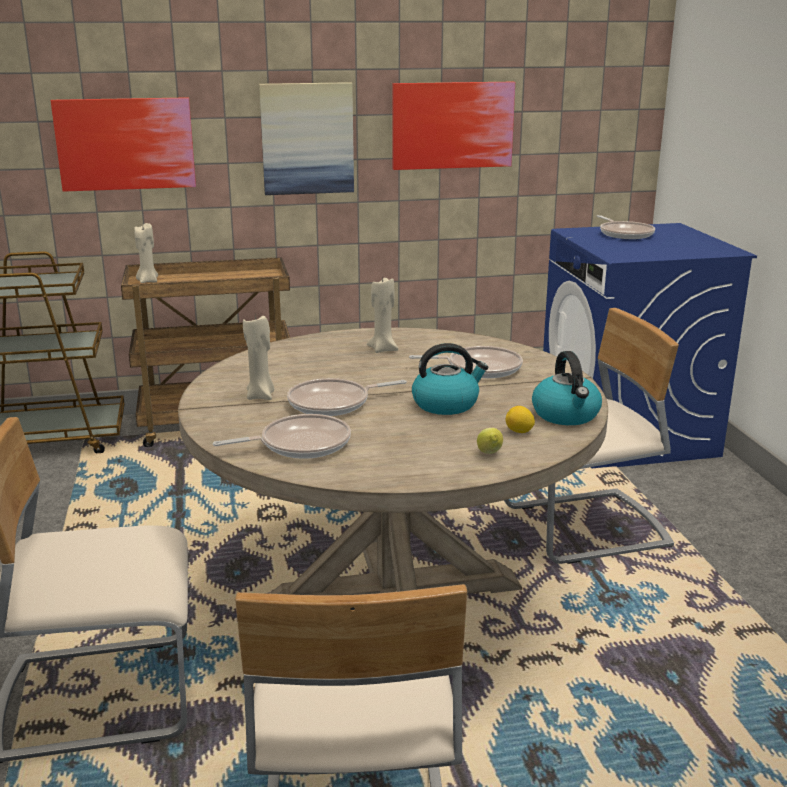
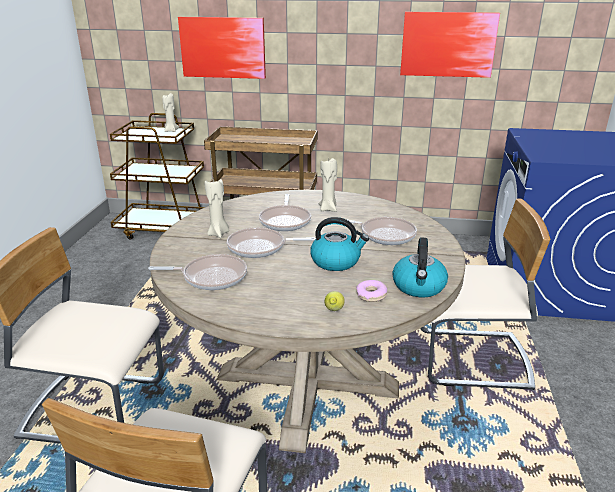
camera: 20 degrees right, 5 degrees up
(147, 281) = (228, 138): beige candle -> beige candle (171, 131)
(307, 138) = (341, 49): picture -> none
(519, 432) = (371, 295): lemon -> donut
(624, 234) = (564, 137): frying pan -> frying pan (285, 221)

